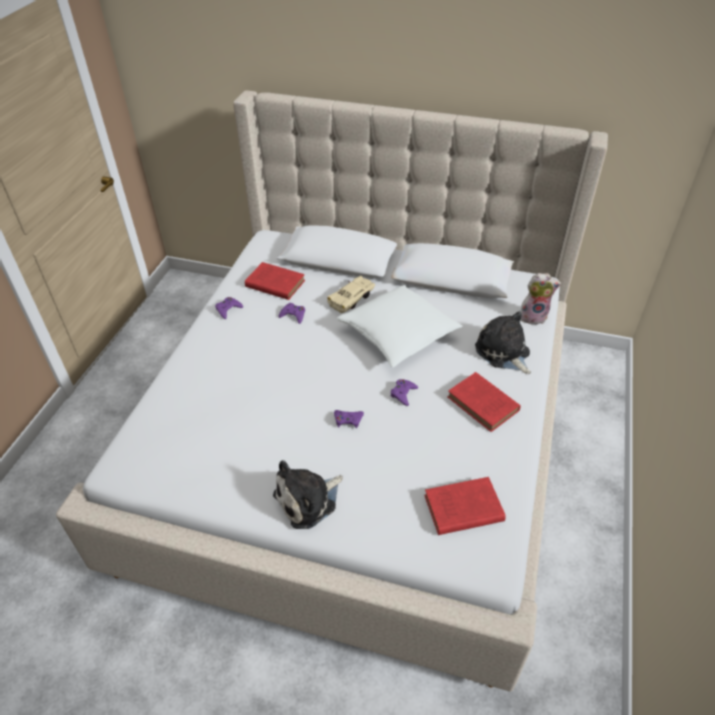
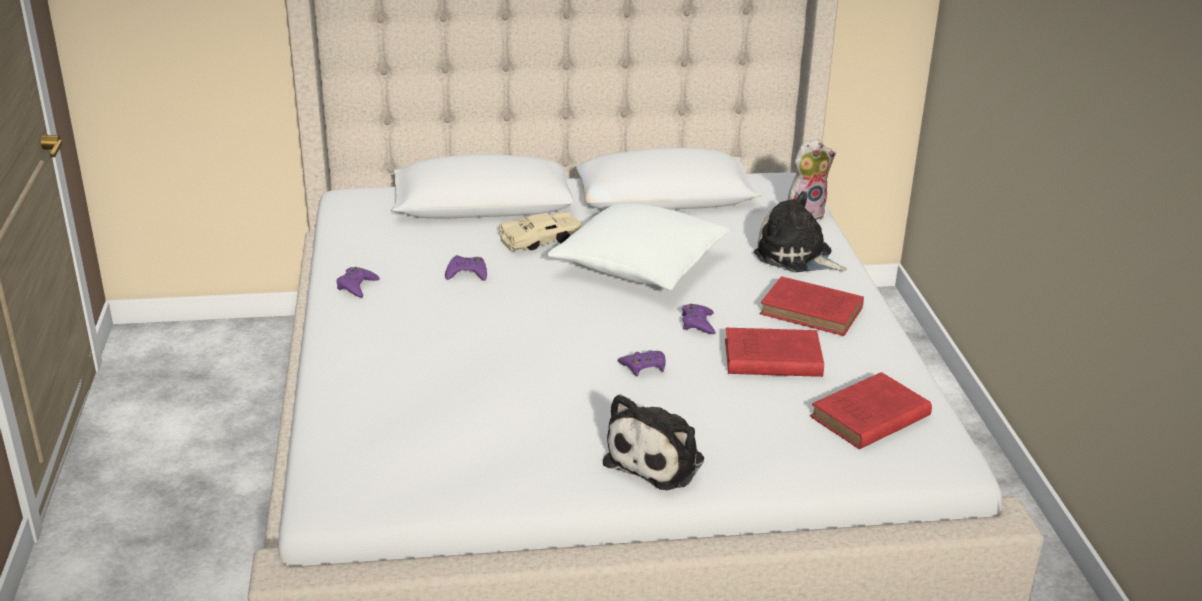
camera: 25 degrees left, 15 degrees down
(274, 283) = (405, 244): red book -> red book (769, 359)
(352, 299) = (541, 240): beige toy car -> beige toy car turned 45 degrees clockwise

